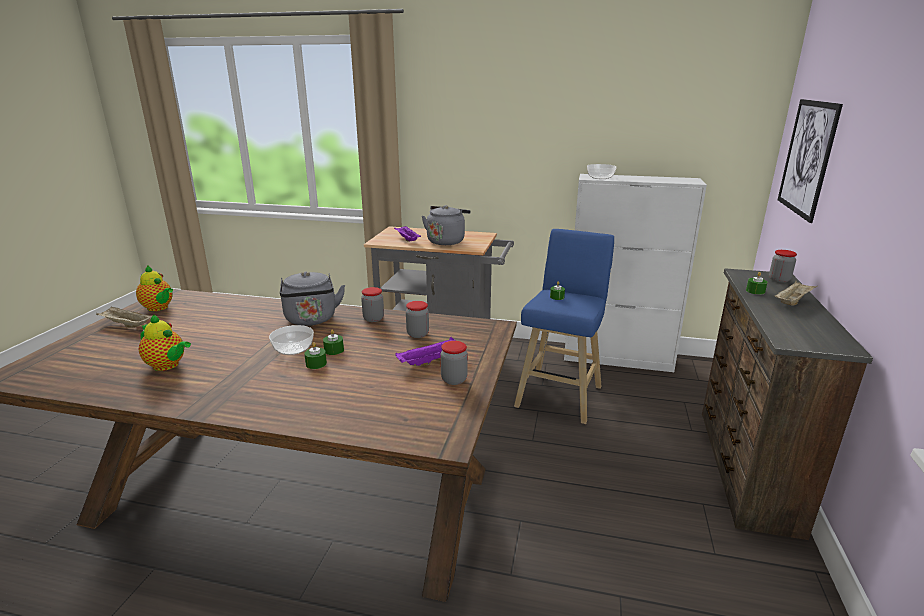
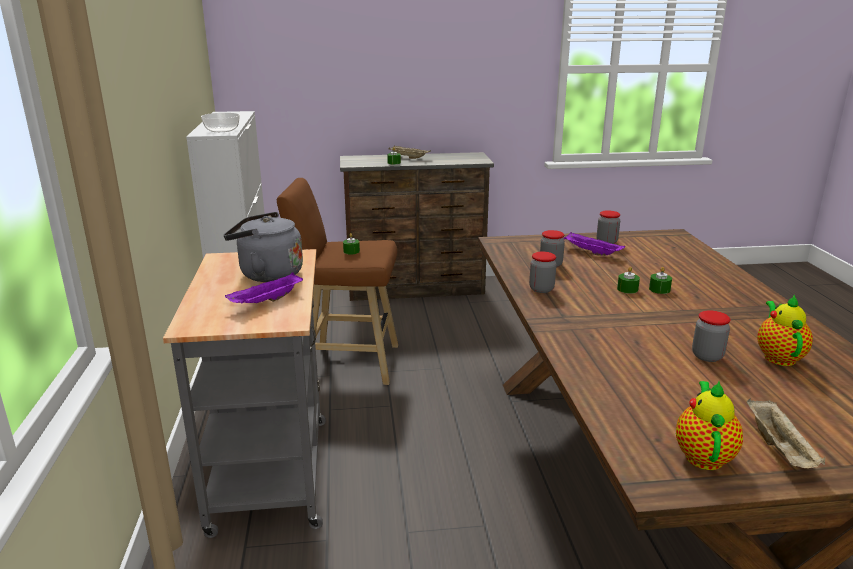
camera: 110 degrees left, 0 degrees up
(293, 348) = (652, 307): bowl -> none
(311, 320) = (584, 318): grey kettle -> none
(560, 394) = (347, 362): blue stool -> brown stool
(779, 280) = (361, 158): jar -> jar (707, 356)
(807, 158) = (299, 67): picture -> none

